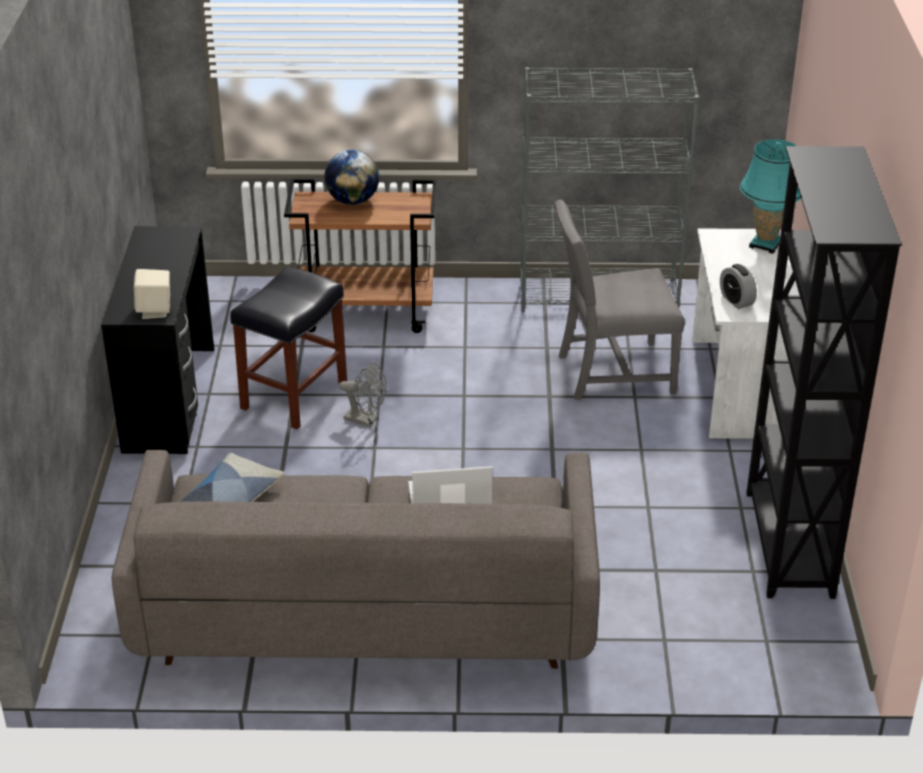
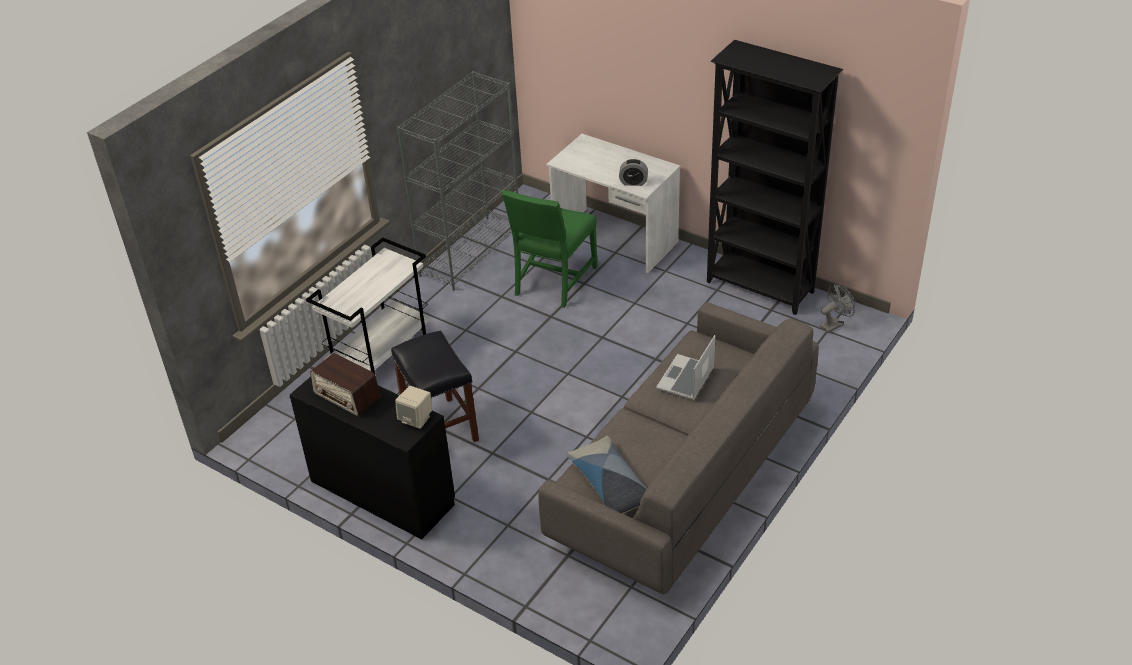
camera: 55 degrees left, 5 degrees up
(158, 257) = (347, 395): none -> radio
(352, 201) = (355, 285): globe -> none
(366, 420) = (499, 404): grey fan -> grey fan (834, 324)
(367, 312) = (381, 357): brown cart -> white cart
(611, 373) = (553, 282): grey chair -> green chair
(765, 244) = (588, 148): turquoise table lamp -> none

